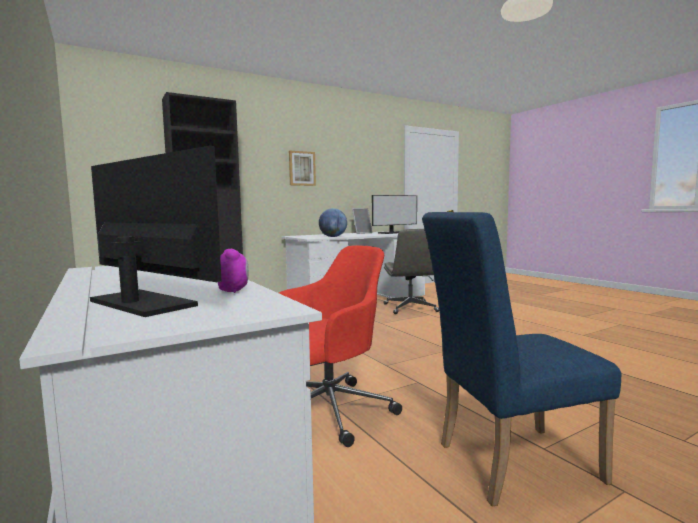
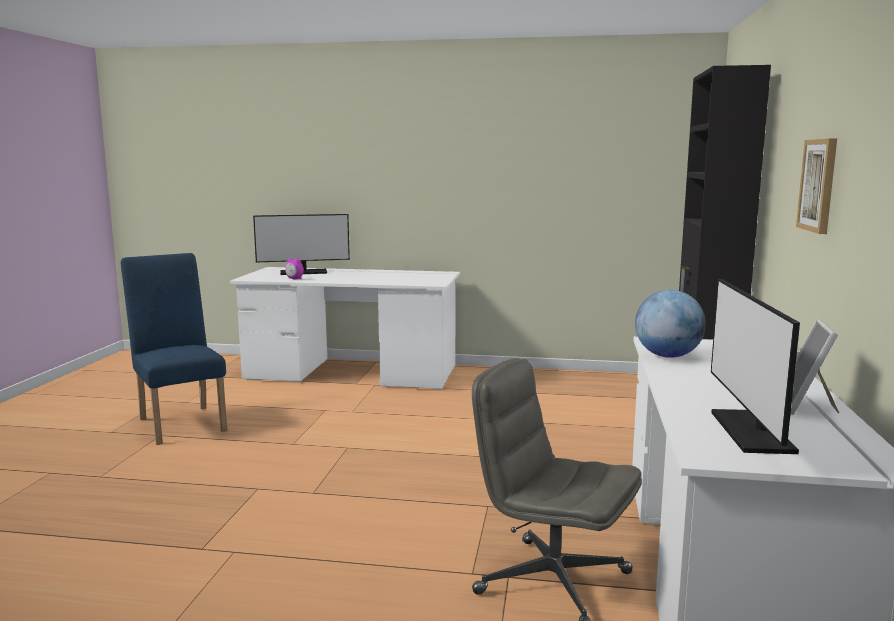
camera: 130 degrees right, 5 degrees up
(327, 411) = (323, 407): red office chair -> none
(506, 463) = (181, 422): blue chair -> blue chair turned 60 degrees counterclockwise

